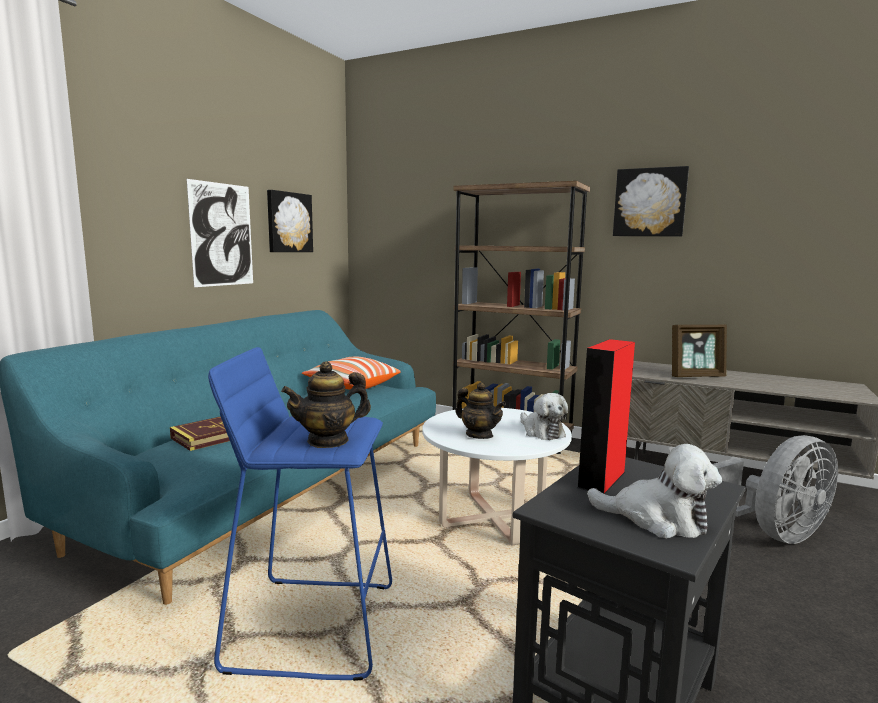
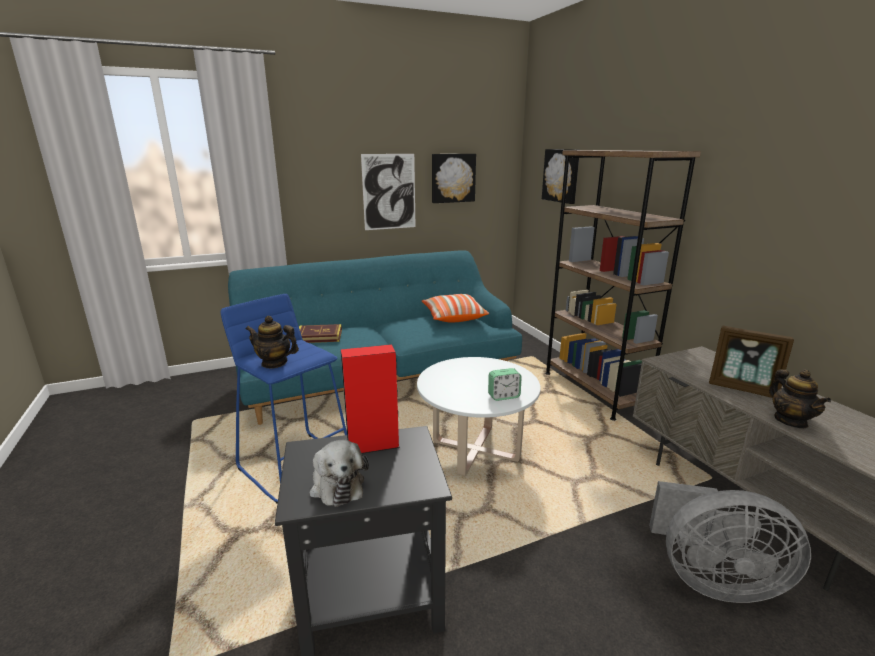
camera: 40 degrees right, 10 degrees up
(479, 435) = (454, 384): teapot -> teapot (790, 421)
(541, 432) = (503, 396): plush toy -> alarm clock
(650, 202) = (762, 174): picture -> picture (561, 175)

